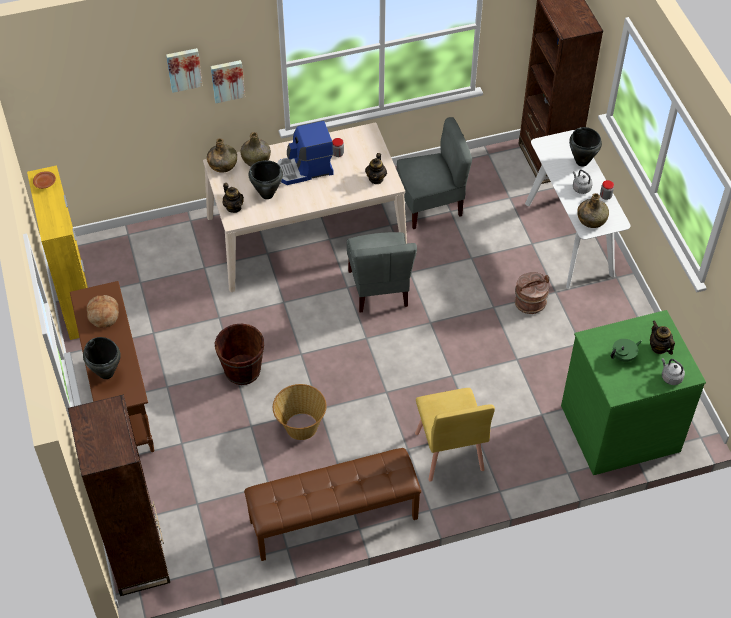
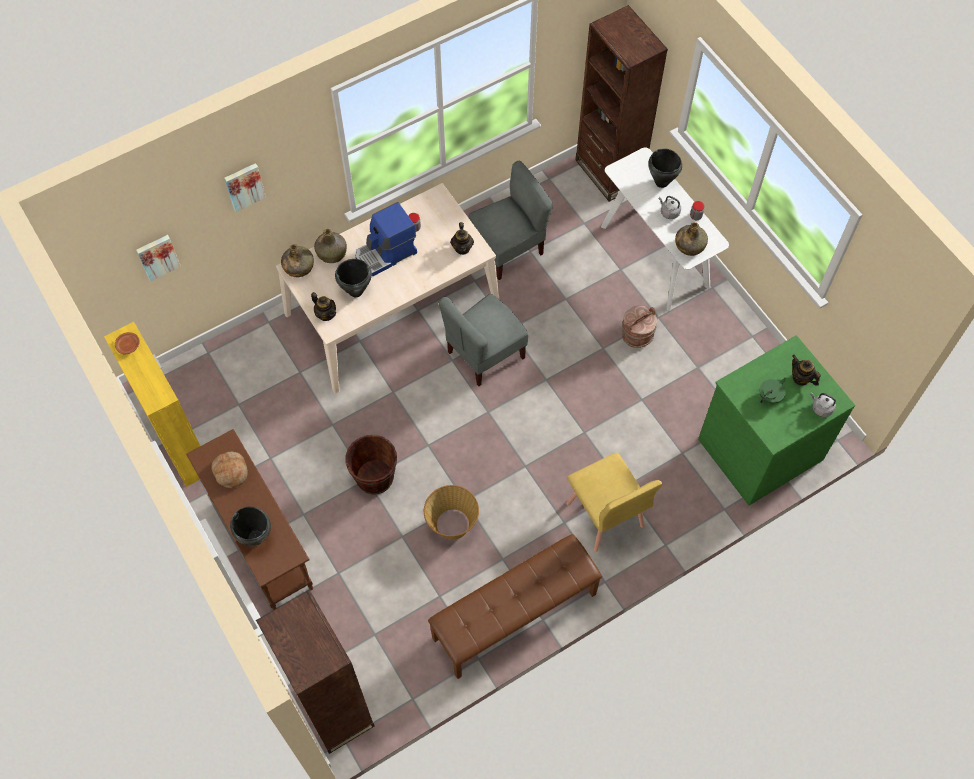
camera: 15 degrees left, 10 degrees up
(227, 80) = (289, 184): picture -> picture (157, 256)
(379, 288) = (484, 354): grey chair -> grey chair turned 75 degrees clockwise

